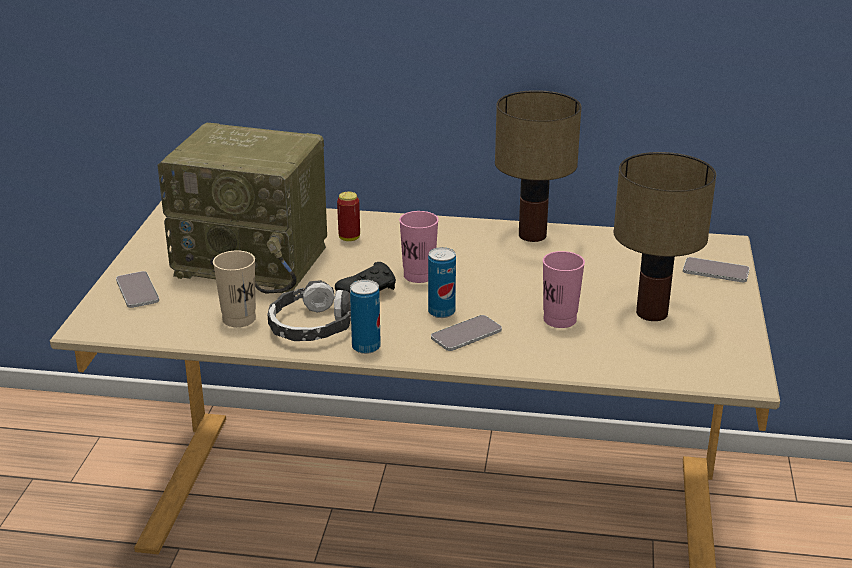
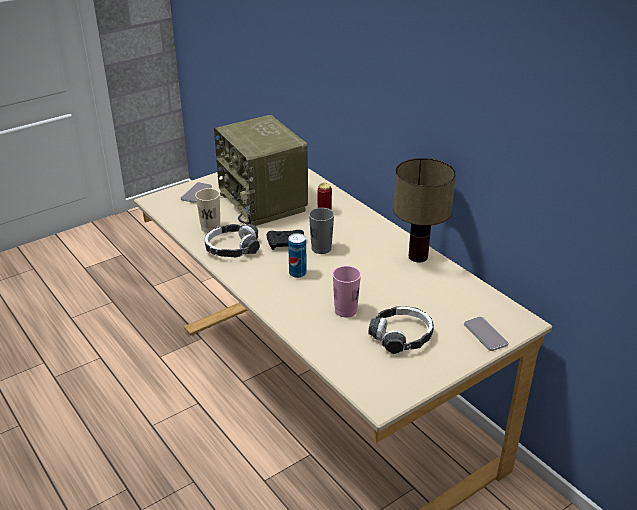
camera: 45 degrees right, 5 degrees up
(366, 347) = (235, 271): can -> none
(419, 275) = (321, 248): pink cup -> grey cup
(466, 334) = (288, 291): phone -> none
(653, 313) = (401, 336): table lamp -> headphones

